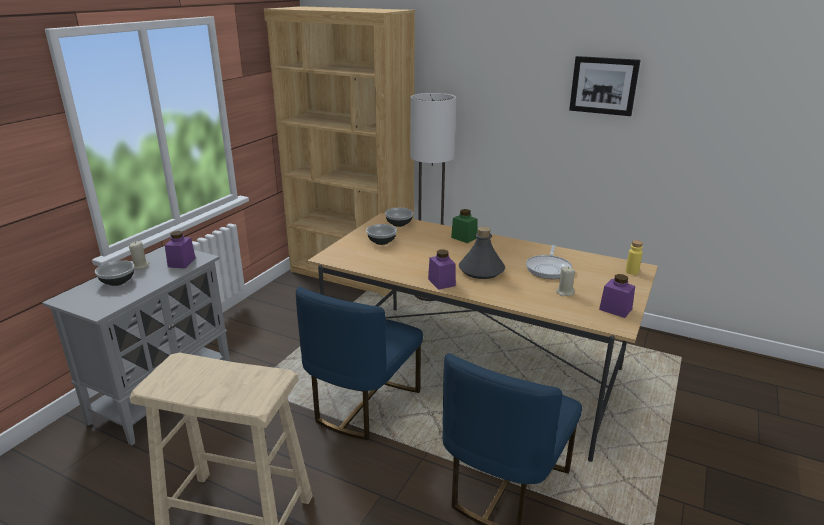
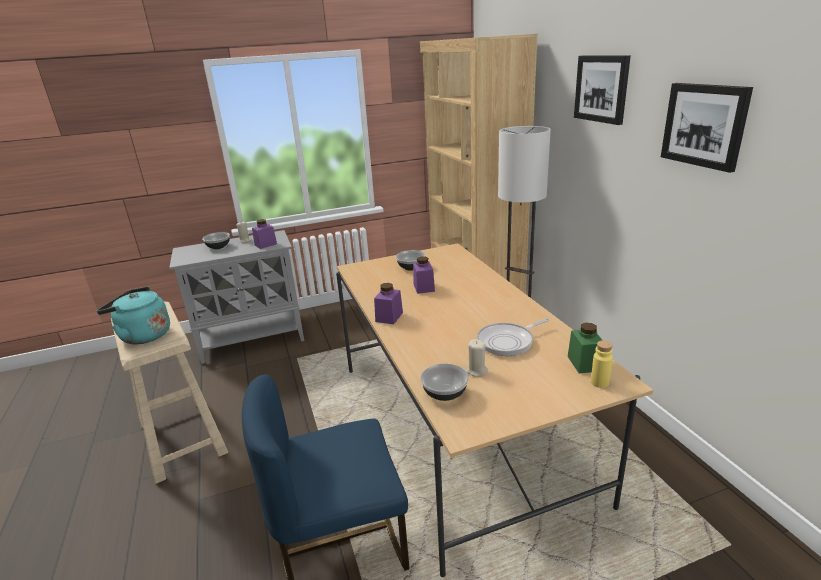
camera: 45 degrees right, 0 degrees up
(230, 389) = (143, 335): none -> turquoise kettle
(362, 404) = (341, 407): blue chair -> none
(398, 224) = (453, 256): bowl -> bowl (444, 393)
(464, 238) = (485, 285): green jar -> green jar (584, 363)
(481, 270) = (440, 319): grey bottle -> none
(498, 59) = (602, 88): none -> picture
(615, 309) = (494, 412): purple jar -> purple jar (424, 287)

